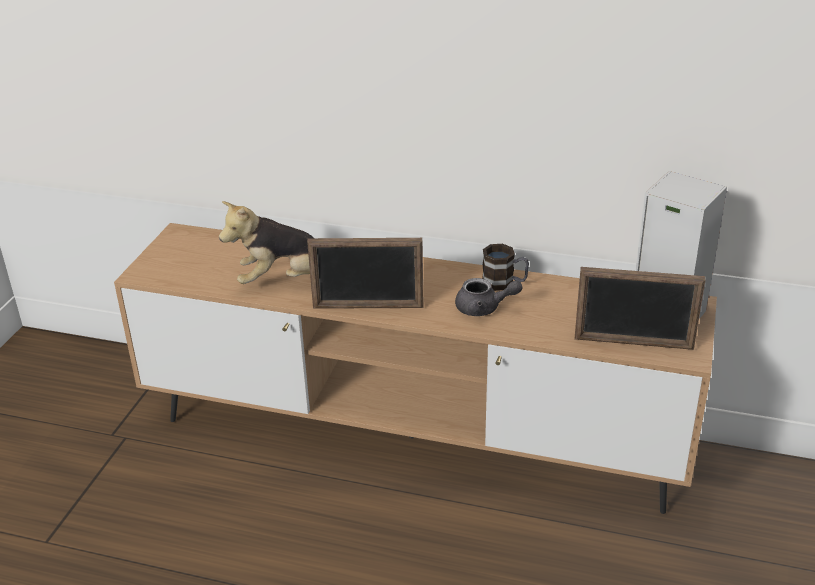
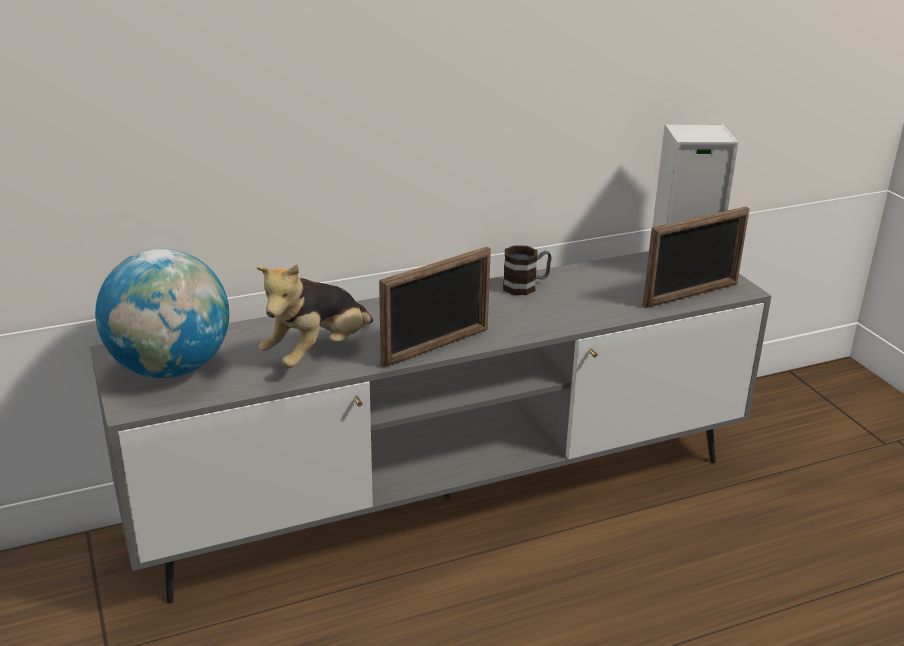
camera: 40 degrees left, 5 degrees down
(191, 256) = (171, 369): none -> globe
(412, 437) = (447, 498): brown tv stand -> grey tv stand
(484, 308) = (540, 311): grey teapot -> none

